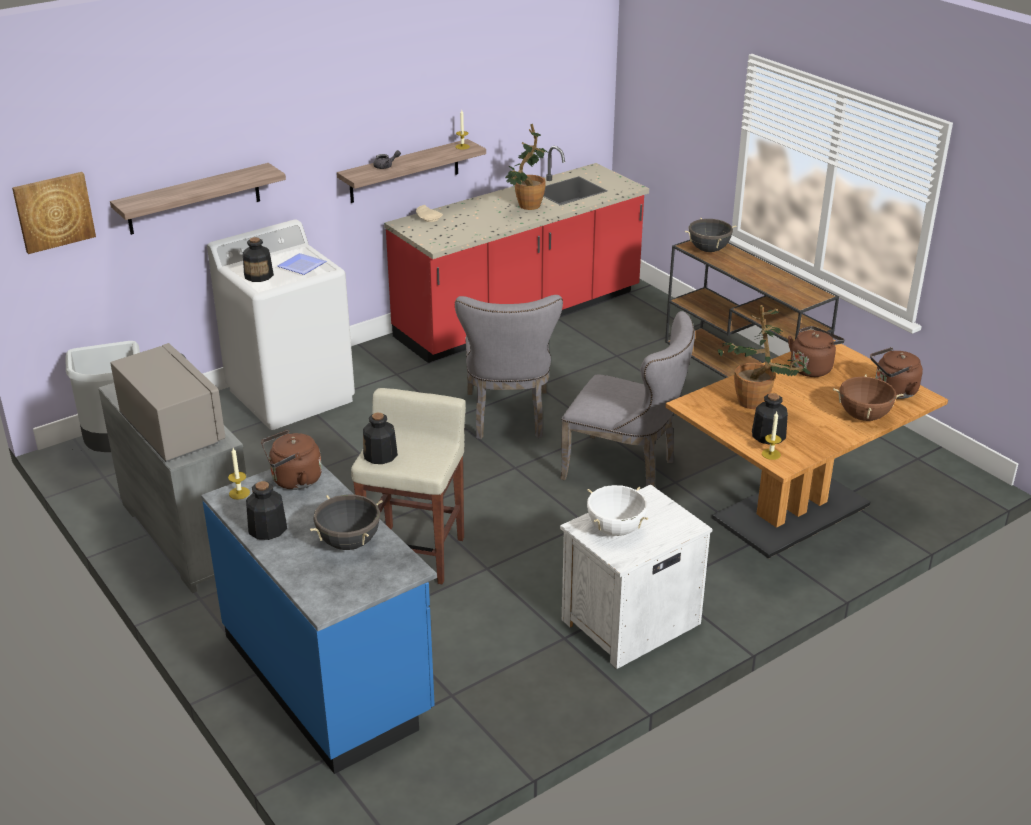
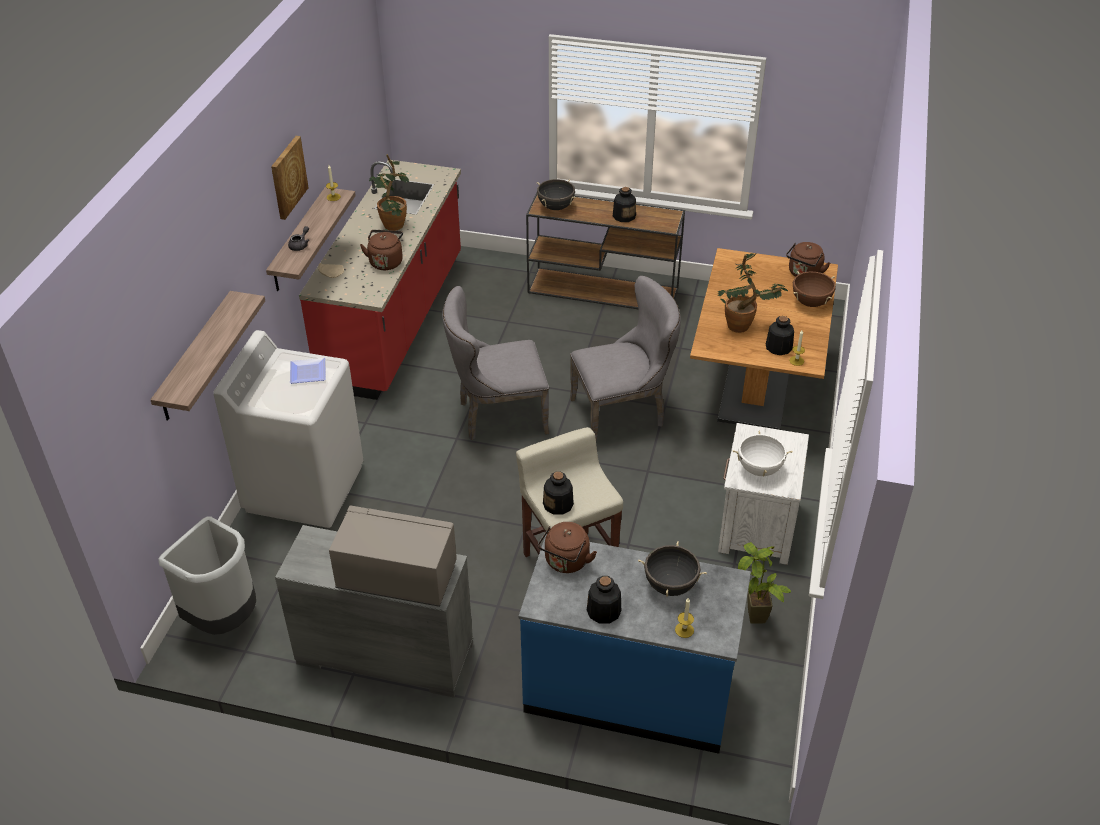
camera: 40 degrees left, 10 degrees up
(54, 211) = (120, 437): picture -> picture (287, 177)
(239, 493) = (544, 596): candle -> candle (684, 630)
(259, 275) = (286, 400): bottle -> bottle (624, 216)
(508, 418) = (497, 416): grey chair -> grey chair turned 120 degrees clockwise
(514, 696) = (755, 624): none -> potted plant
(812, 368) = (739, 279): brown kettle -> brown kettle (386, 261)

